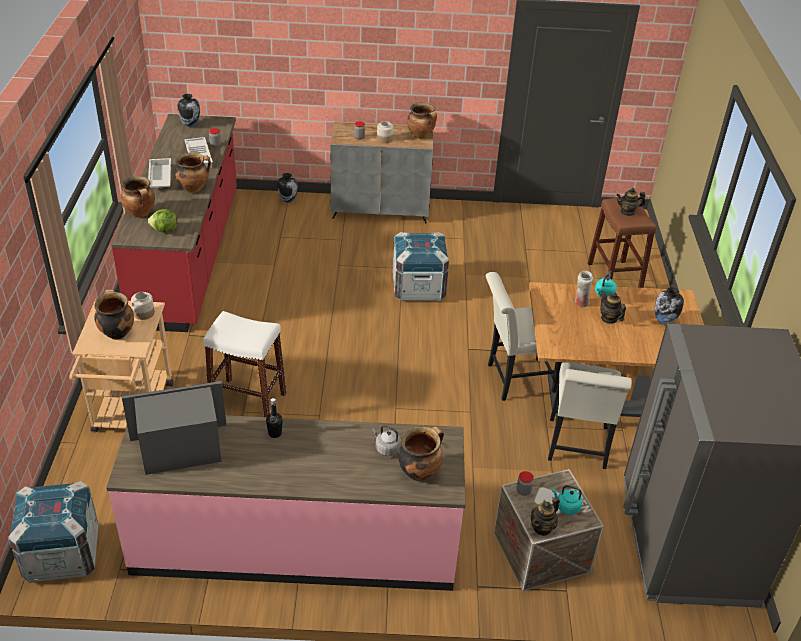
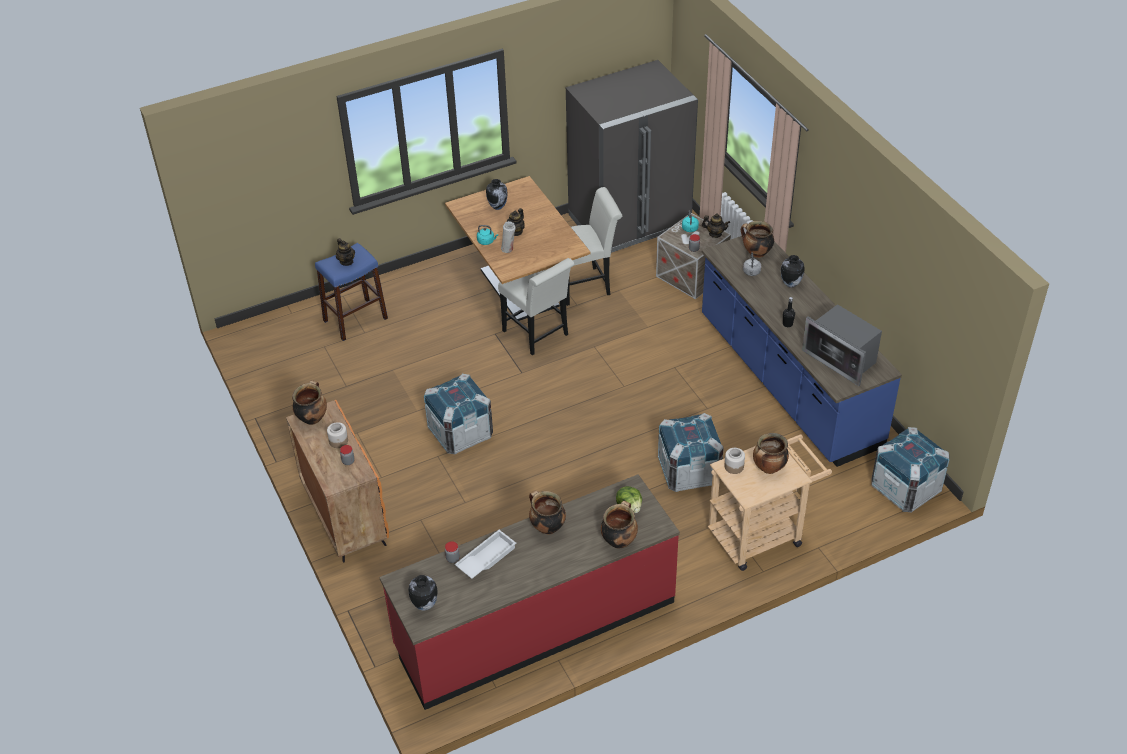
camera: 115 degrees left, 5 degrees up
(159, 178) = (549, 565): white tray -> none
(248, 401) = (688, 471): white stool -> crate
(288, 200) = (375, 599): vase -> vase (790, 284)
(296, 544) = (787, 381): pink counter -> blue counter
(380, 210) = (344, 514): grey cabinet -> orange cabinet
(614, 278) = (355, 319): brown stool -> blue stool

